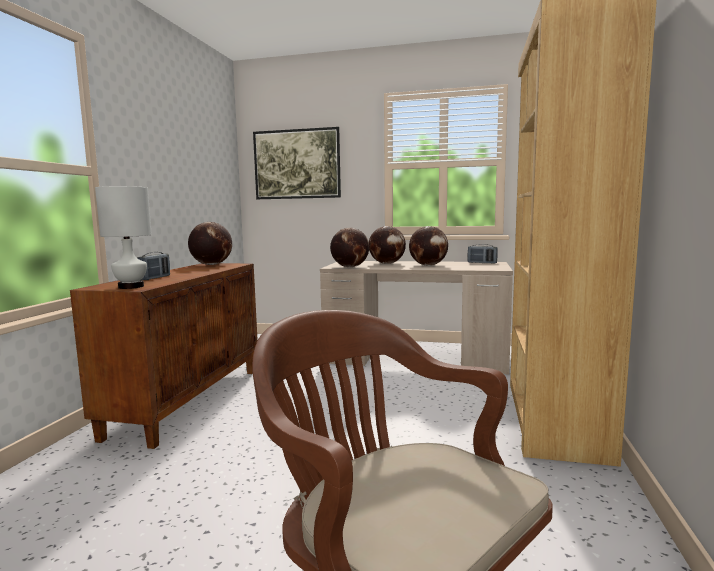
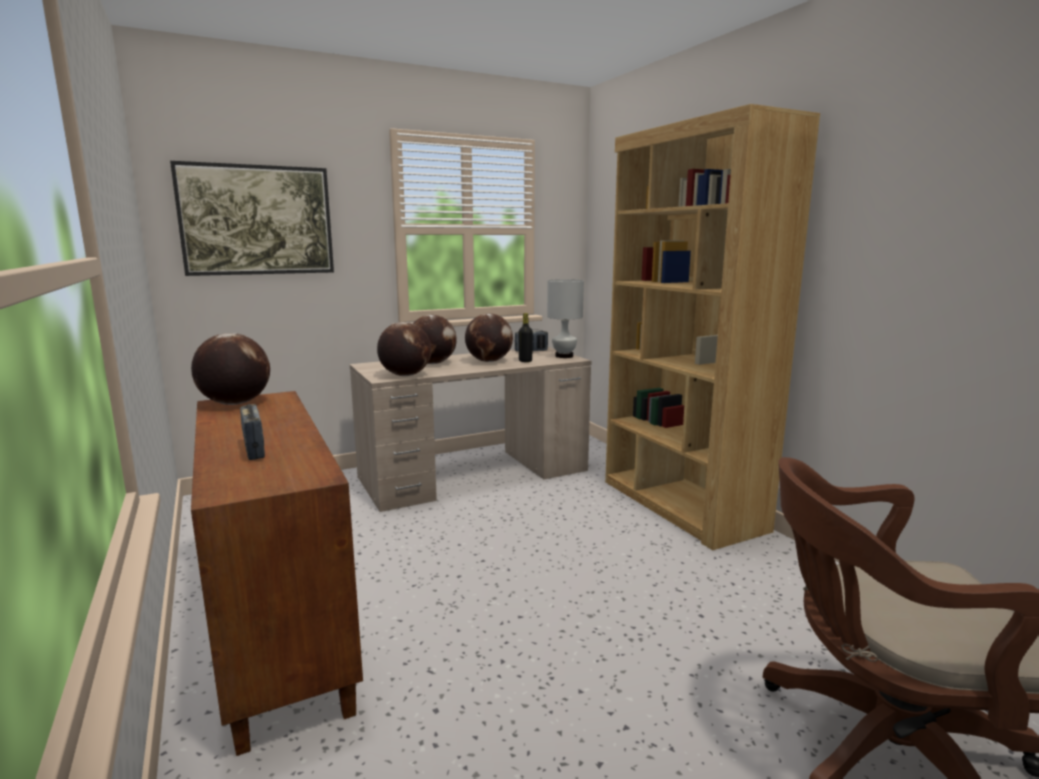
camera: 40 degrees left, 5 degrees up
(131, 287) = (291, 476): white table lamp -> white table lamp (564, 356)
(455, 267) = (525, 361): none -> black bottle

